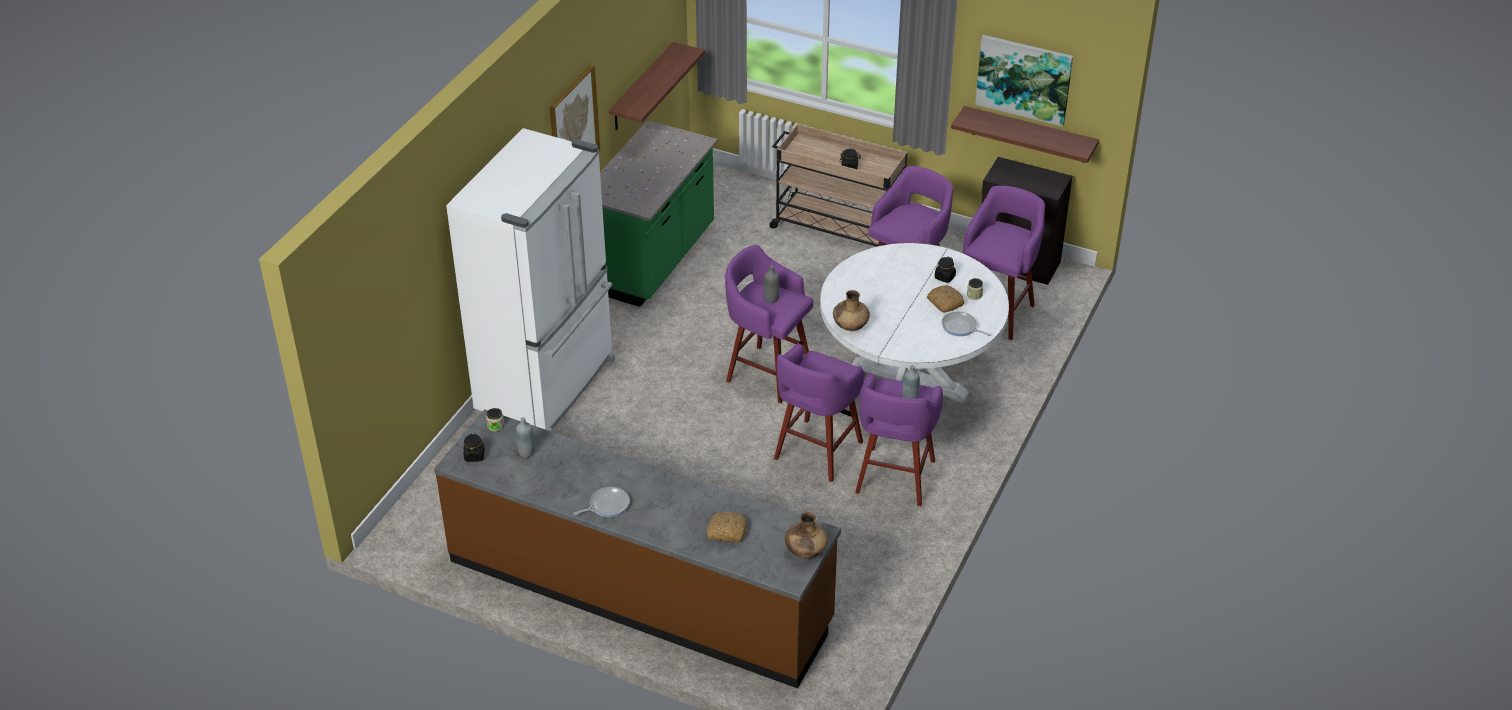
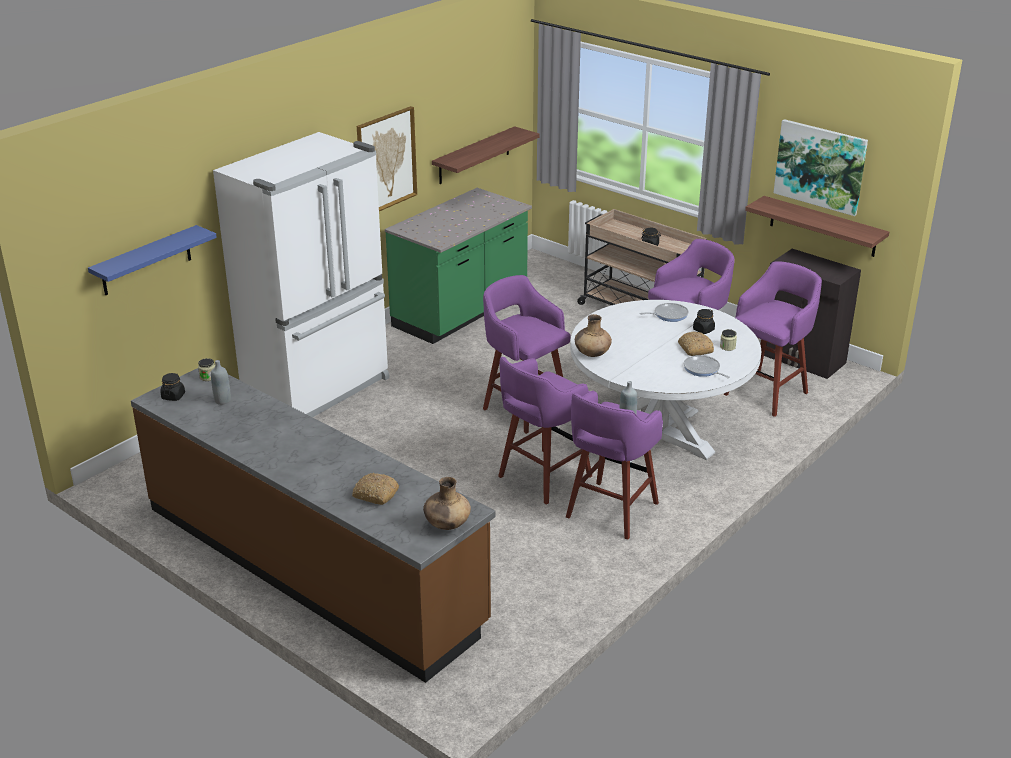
camera: 15 degrees right, 10 degrees down
(399, 314) = (146, 261): none -> blue shelf
(607, 505) = (271, 454): frying pan -> frying pan (668, 315)
(771, 299) = (528, 326): grey bottle -> none

